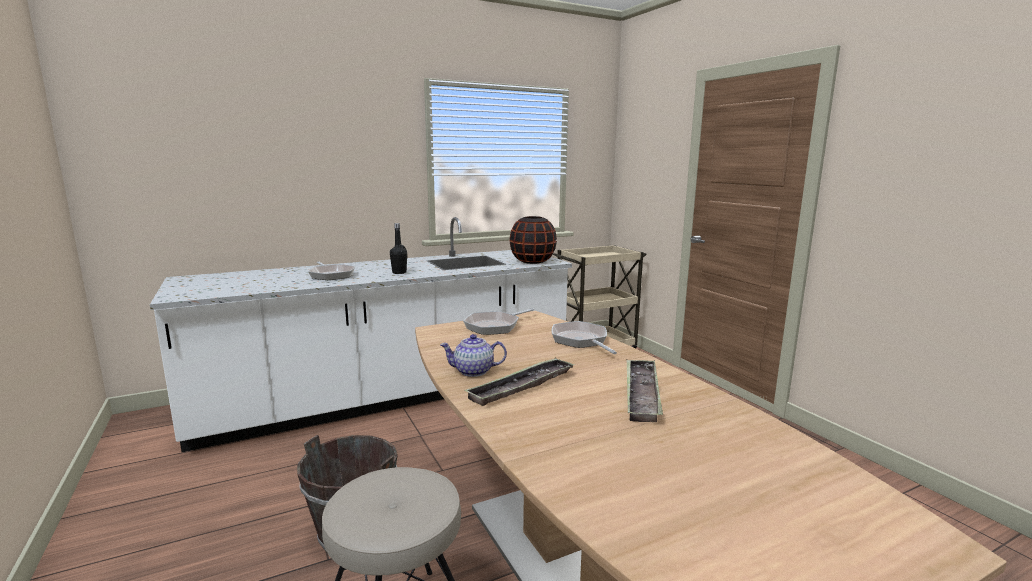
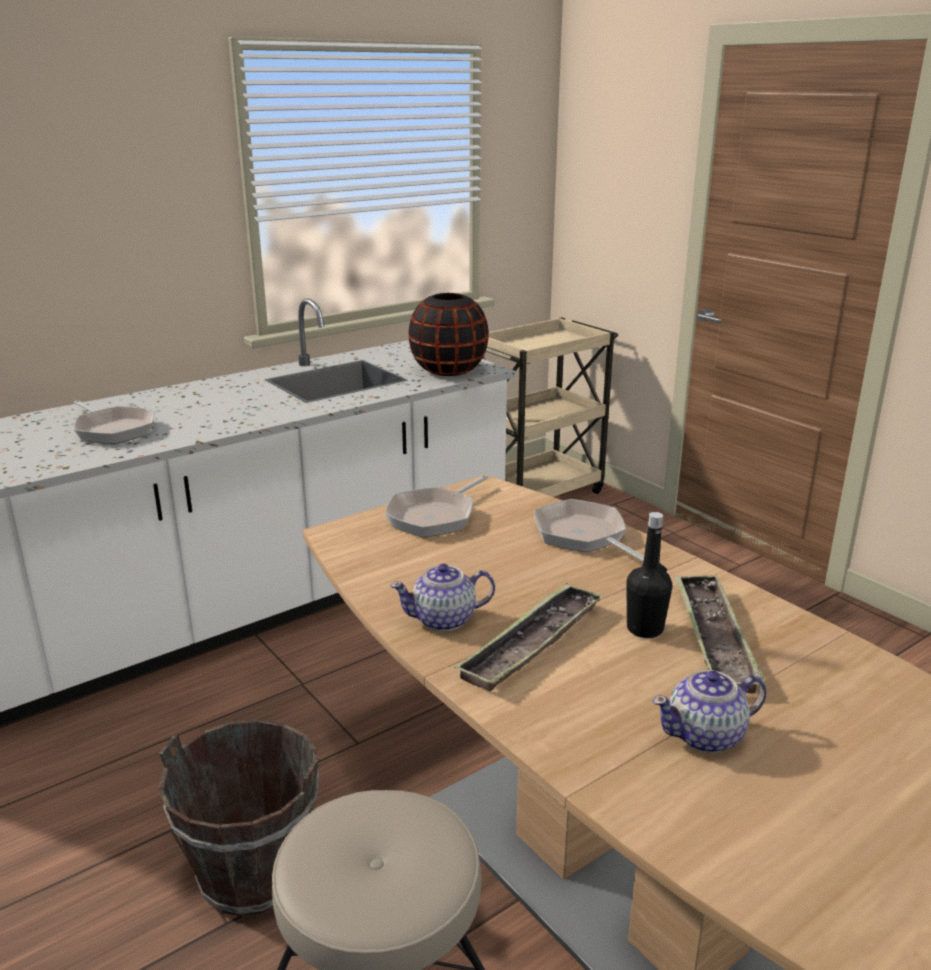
camera: 10 degrees left, 10 degrees up
(399, 272) = (233, 414): black bottle -> black bottle (645, 629)
(613, 441) = (706, 736): none -> teapot

